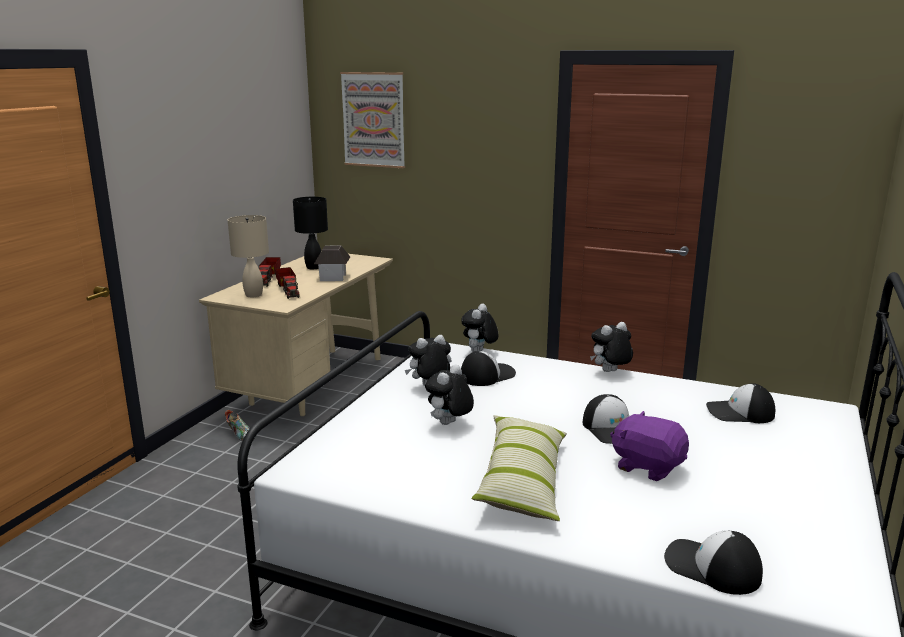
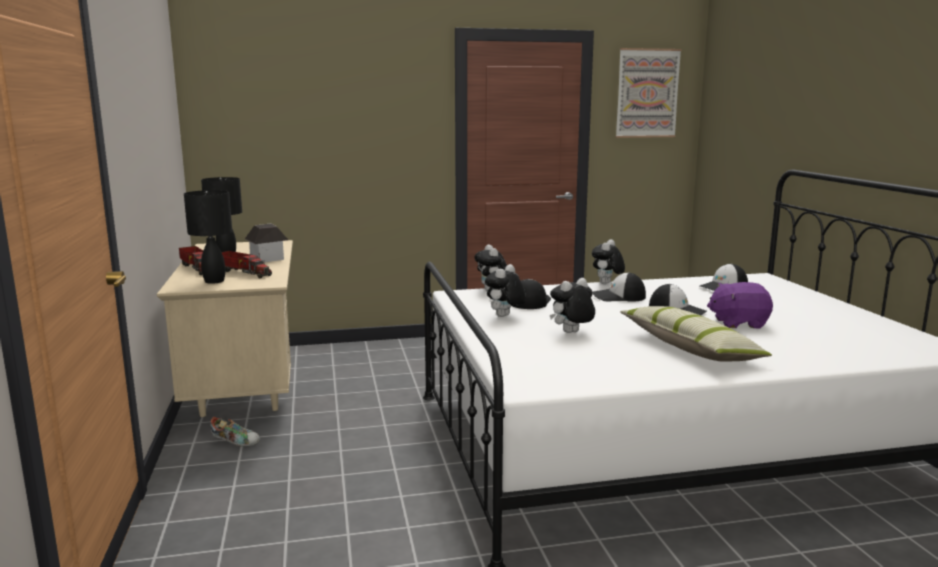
camera: 35 degrees left, 5 degrees down
(254, 295) = (215, 281): beige table lamp -> black table lamp
(373, 120) = (261, 96): picture -> picture (647, 93)
(449, 424) = (571, 333): plush toy -> plush toy turned 60 degrees clockwise
(711, 567) = (871, 357): cap -> cap (618, 297)

